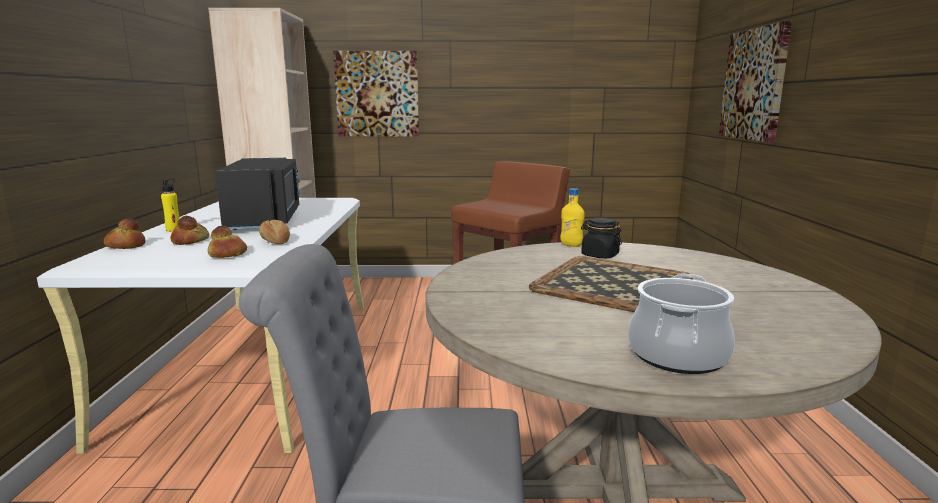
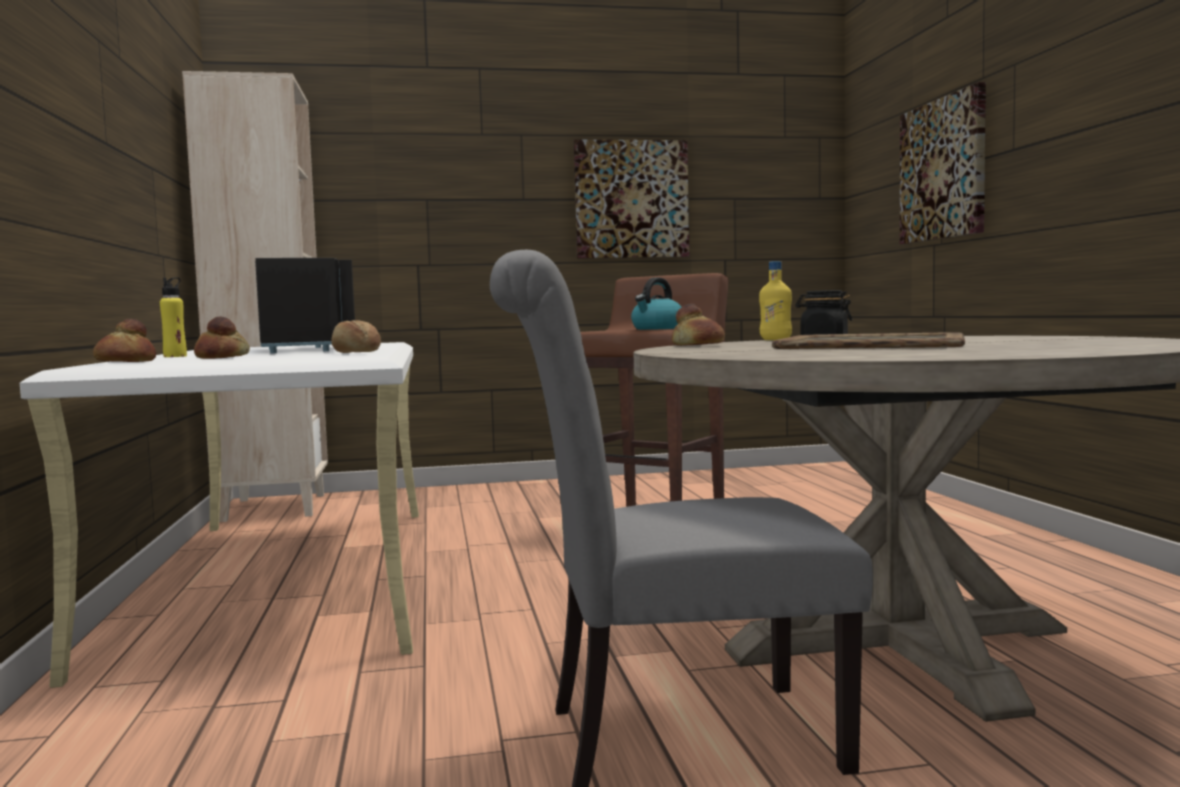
camera: 10 degrees left, 10 degrees down
(227, 255) = (304, 357): bread -> bread (697, 345)
(377, 94) = (417, 209): picture -> picture (631, 199)
(510, 209) = (657, 329): none -> kettle
(678, 355) = (1016, 352): cooking pot -> none

